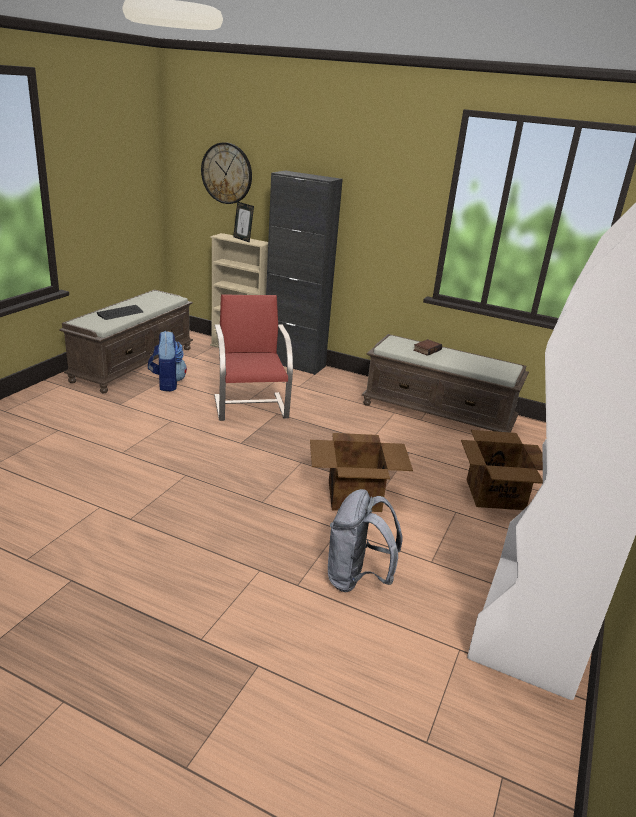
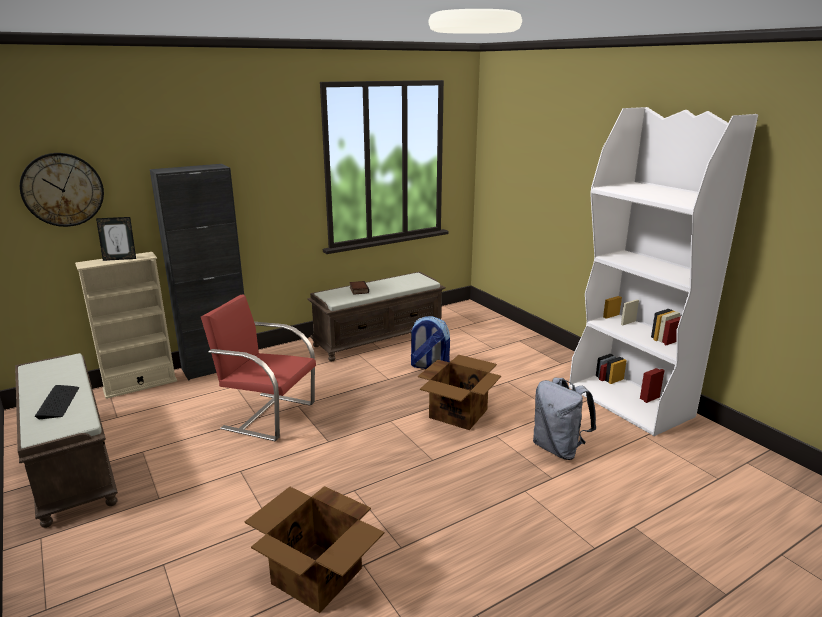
camera: 55 degrees left, 5 degrees down
(167, 383) = (154, 451): backpack -> backpack (429, 366)
(495, 495) = (498, 360): cardboard box -> cardboard box (317, 576)

